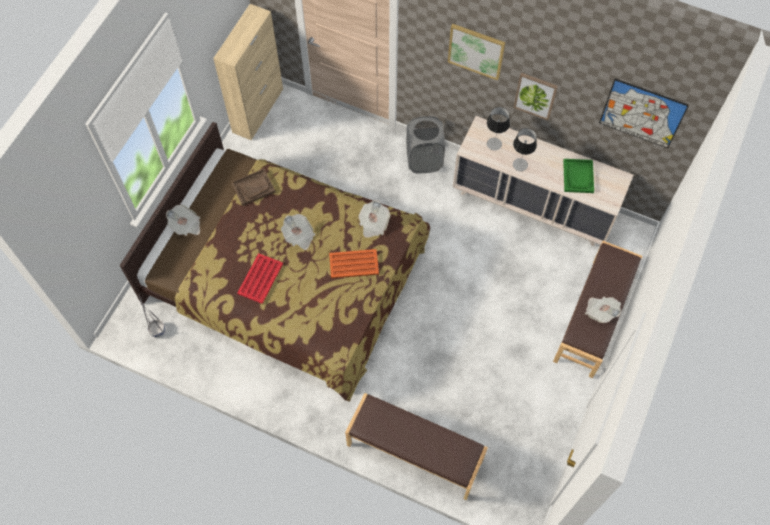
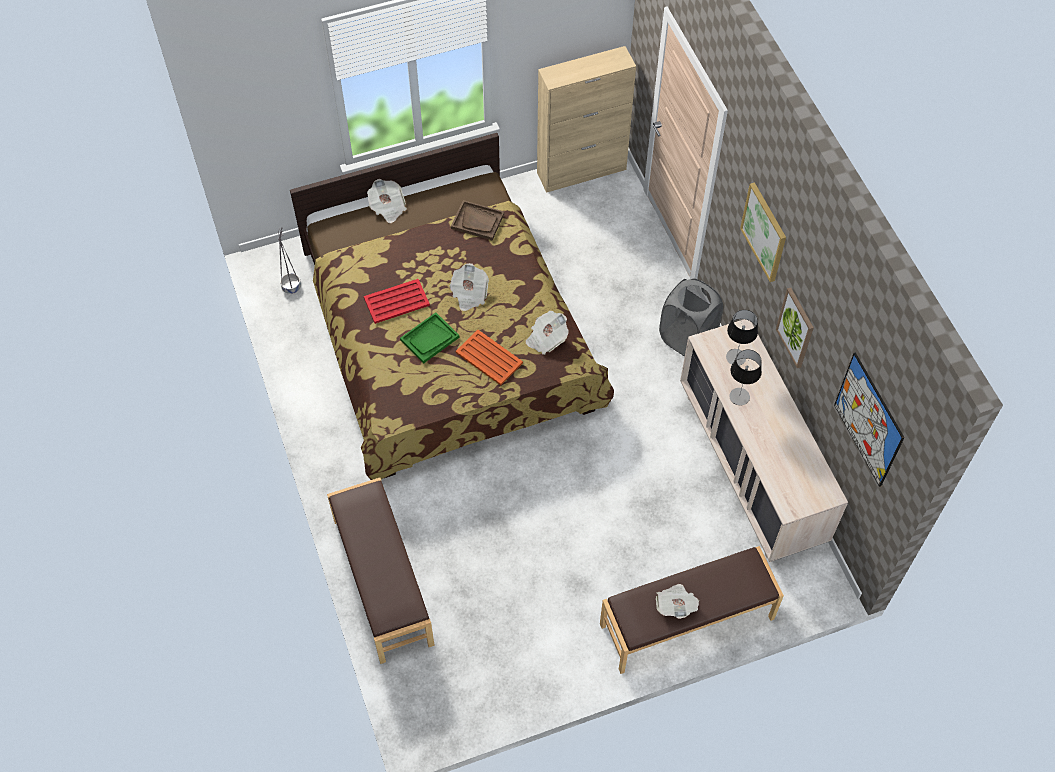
camera: 45 degrees right, 5 degrees down
(578, 176) = (786, 456): green tray -> green tray (429, 339)

